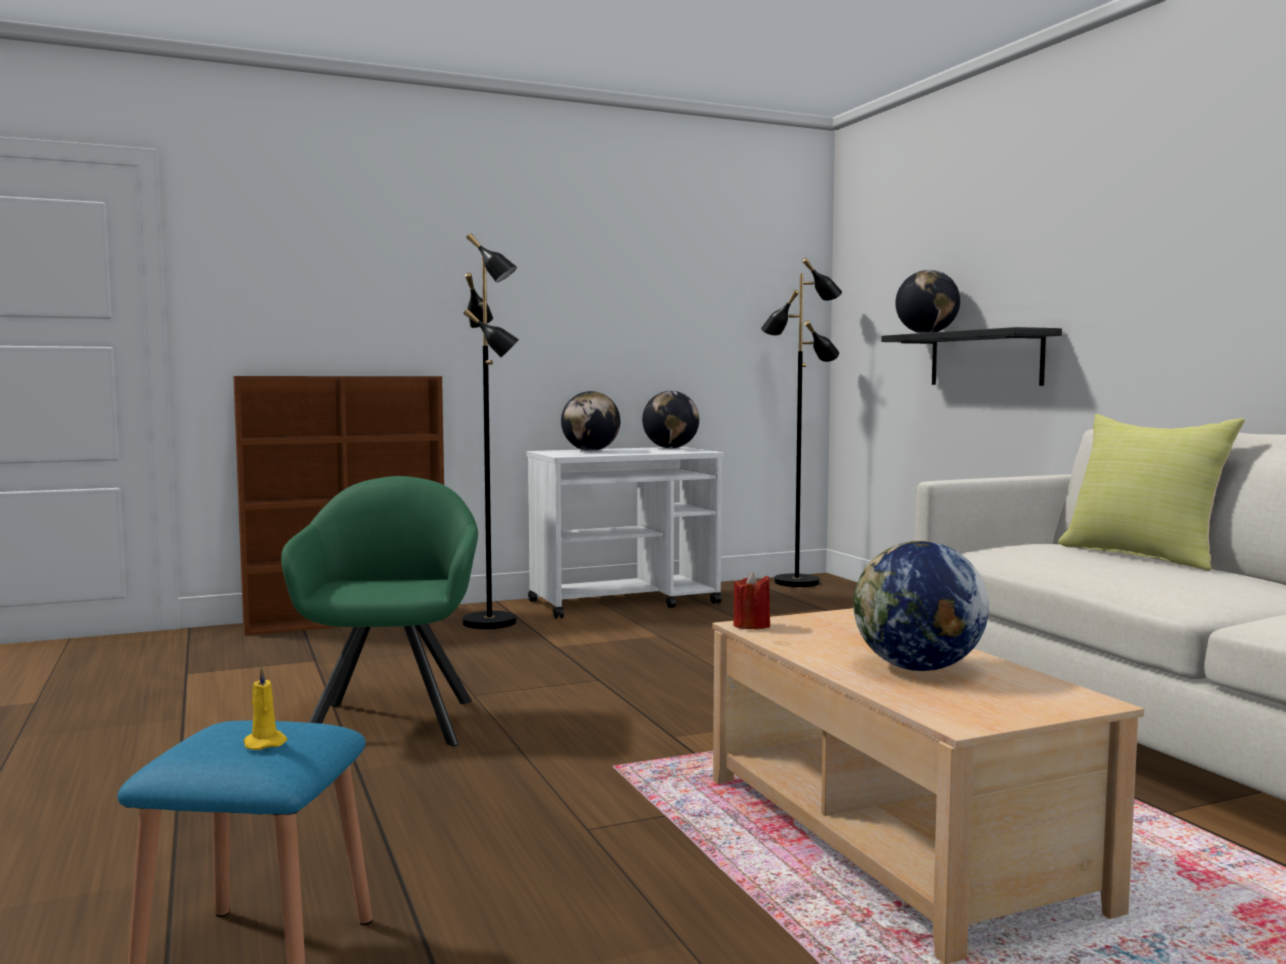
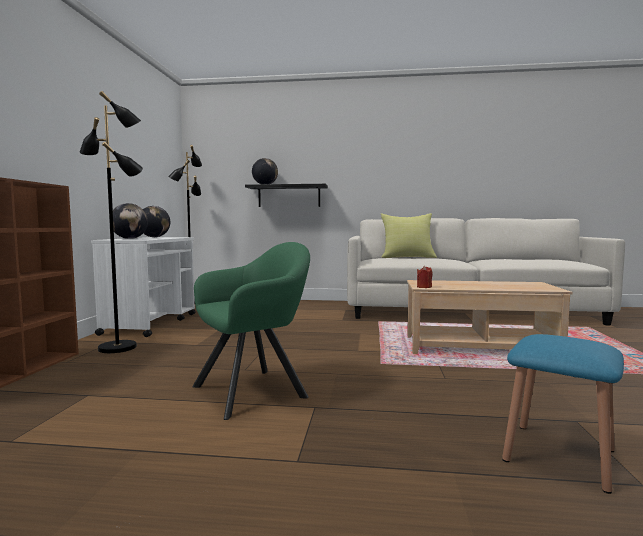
camera: 60 degrees left, 0 degrees up
(264, 743) = (578, 339): yellow candle -> none
(393, 719) = (255, 390): green armchair -> green armchair turned 120 degrees clockwise
(917, 668) = (495, 285): globe -> none

